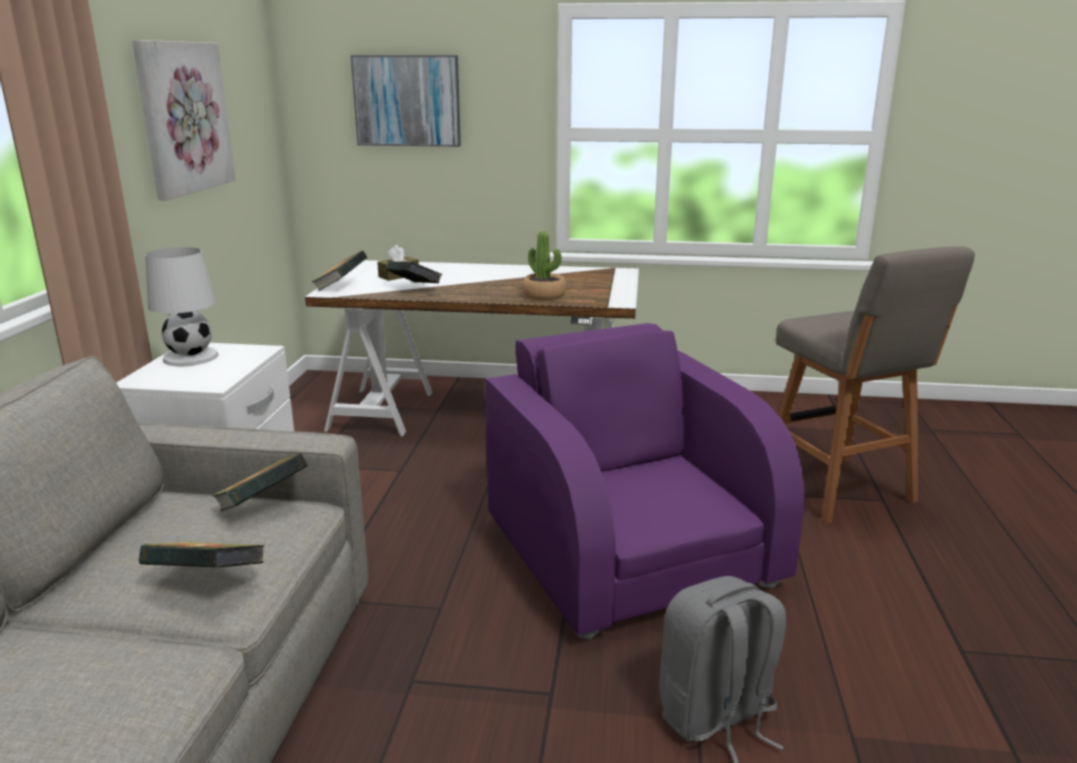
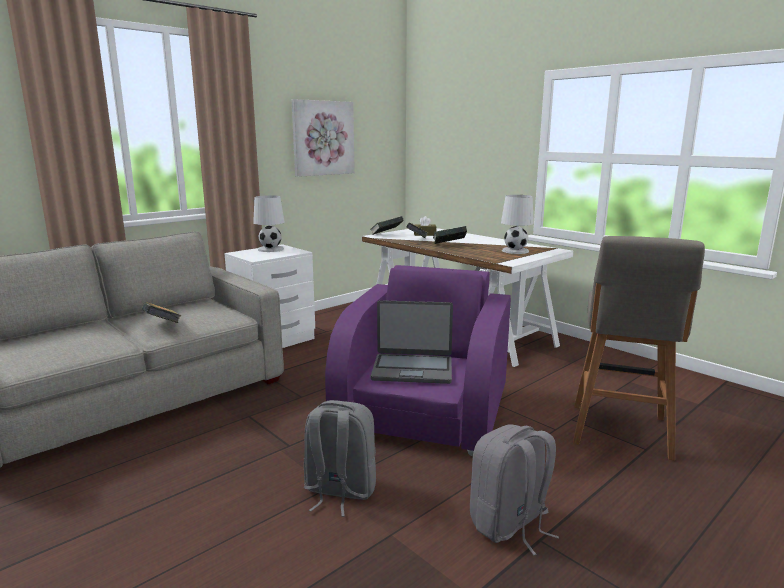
camera: 40 degrees right, 5 degrees down
(263, 505) = (225, 311): book -> book (449, 245)
(407, 101) = (462, 134): picture -> none
(544, 295) = (475, 253): potted plant -> none
(581, 282) = (515, 251): none -> white table lamp
(646, 498) = (412, 369): none -> laptop
(920, 650) = (510, 525): none -> grey backpack

